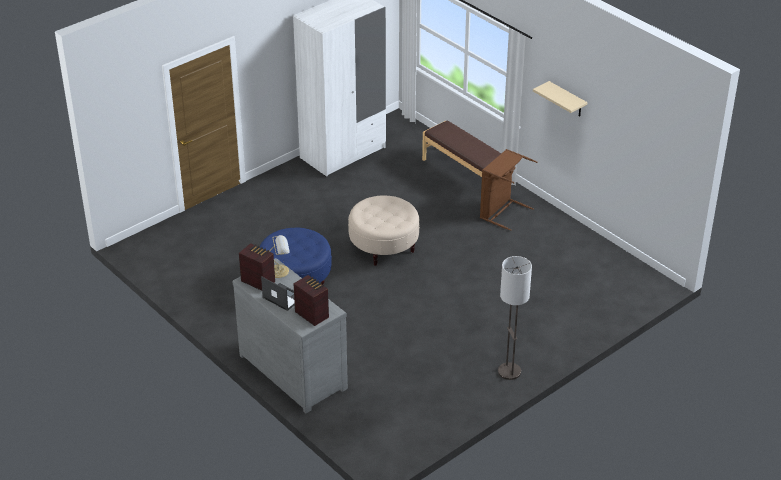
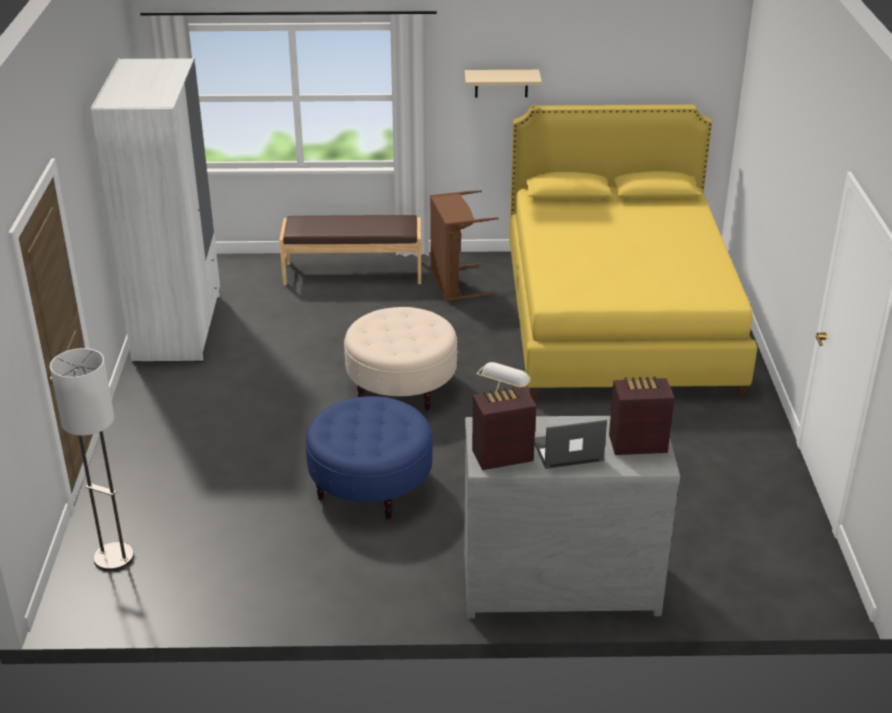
camera: 50 degrees left, 5 degrees down
(509, 371) = (745, 414): floor lamp -> floor lamp (113, 558)
(546, 284) = (617, 318): none -> yellow bed

